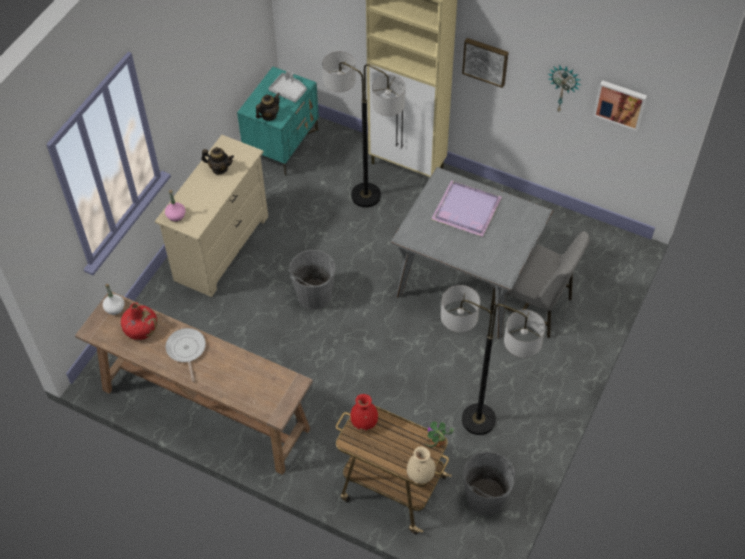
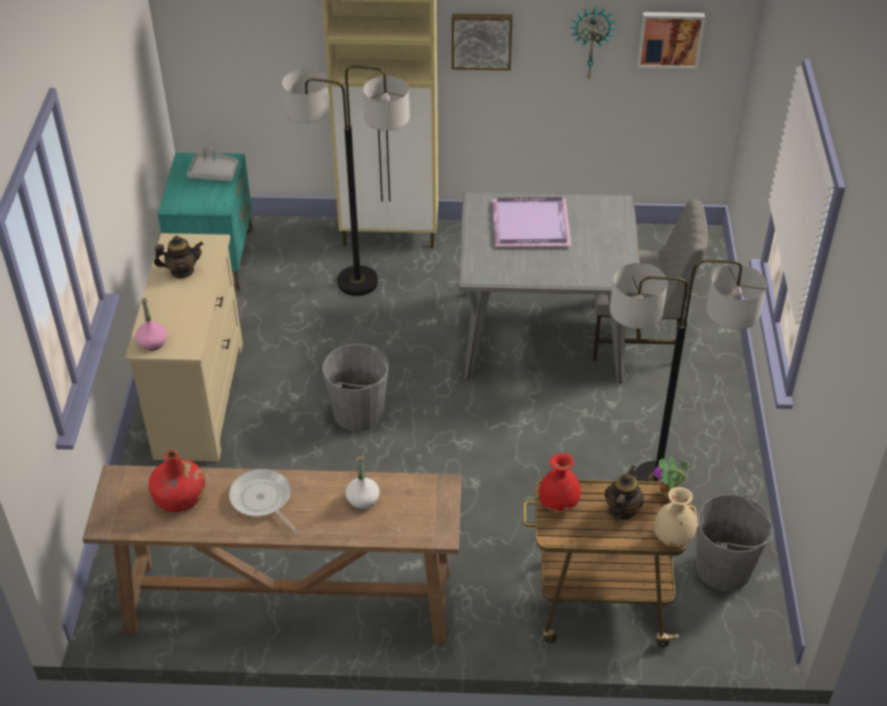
camera: 25 degrees left, 10 degrees down
(114, 308) = (125, 484): white bottle -> white bottle (362, 500)
(269, 116) = (203, 205): teapot -> teapot (622, 509)

